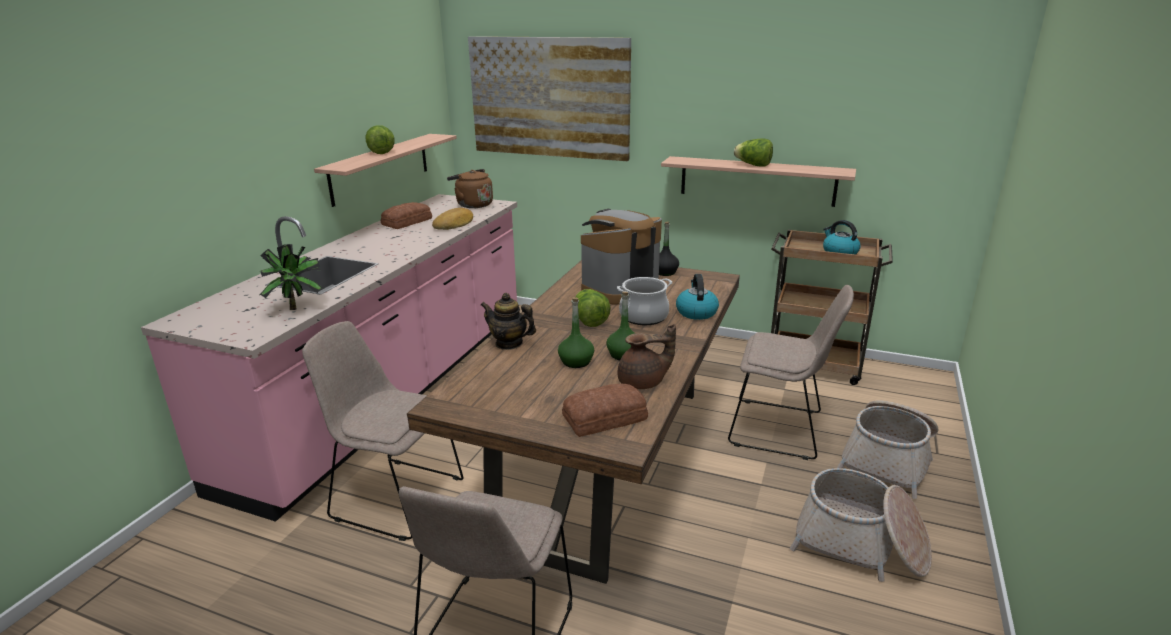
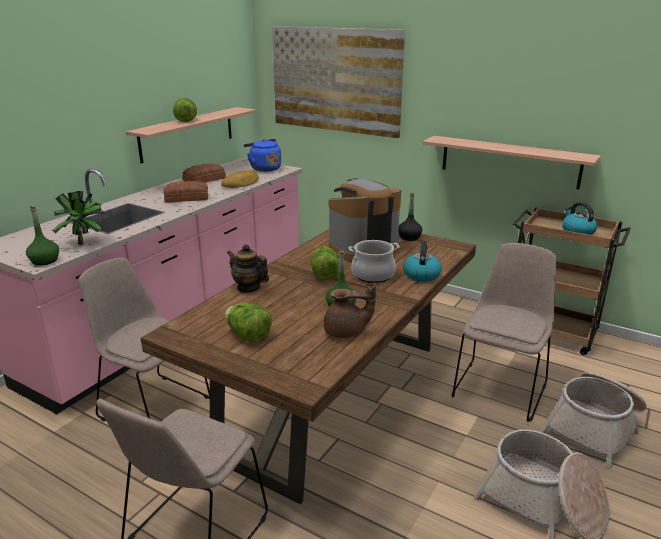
camera: 10 degrees right, 0 degrees up
(472, 205) = (264, 168): brown kettle -> blue kettle
(576, 361) = (297, 308): green bottle -> green bottle (45, 261)
(606, 419) = (300, 361): bread -> bread (187, 198)
(753, 165) = (504, 147): lettuce -> lettuce (248, 336)
(780, 429) = (500, 388): beige chair -> beige chair turned 90 degrees counterclockwise

